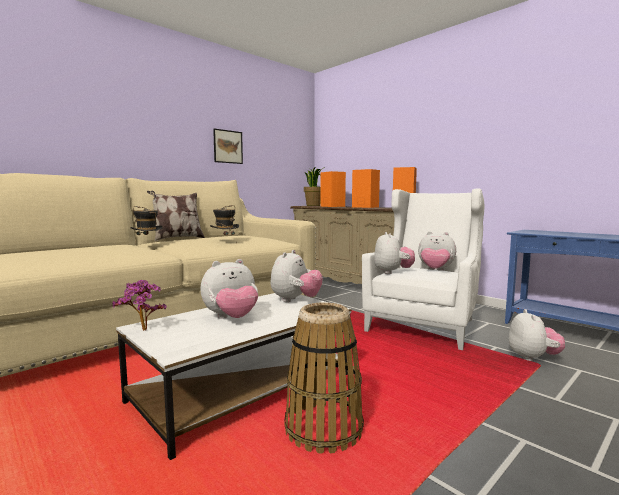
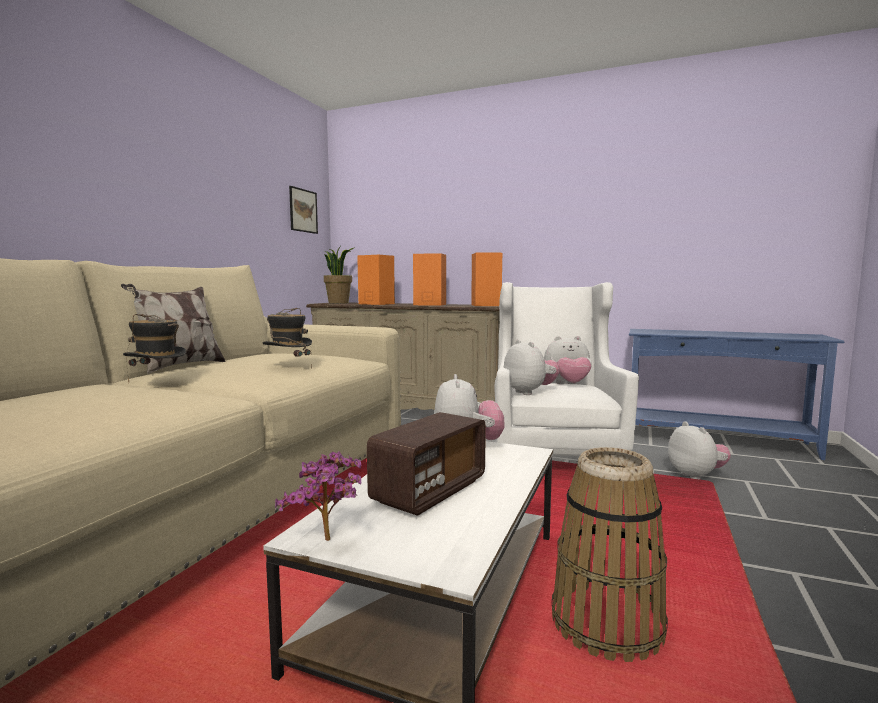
camera: 25 degrees left, 0 degrees up
(228, 146) = (220, 211): picture -> picture (303, 210)
(231, 318) = (429, 491): plush toy -> radio

